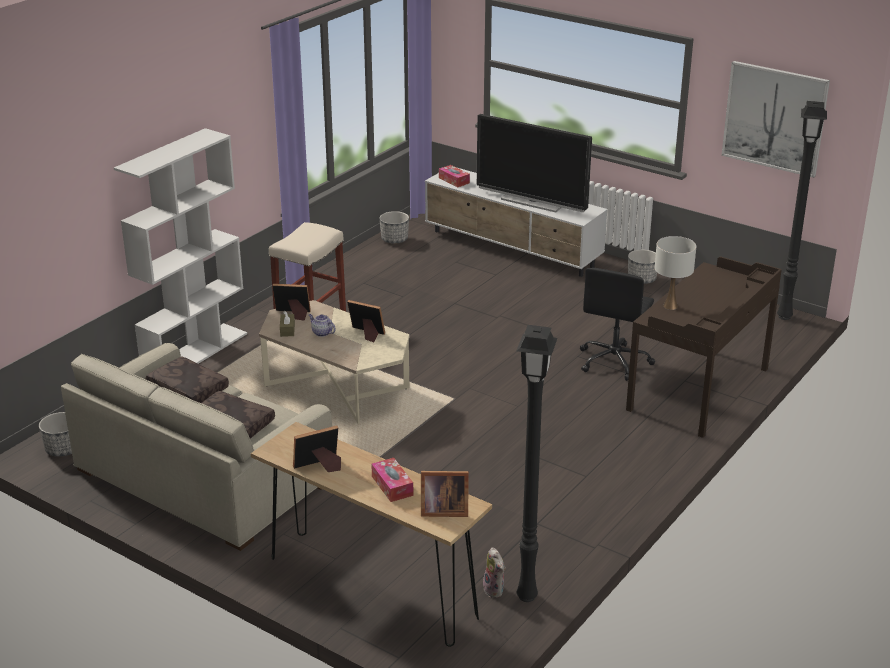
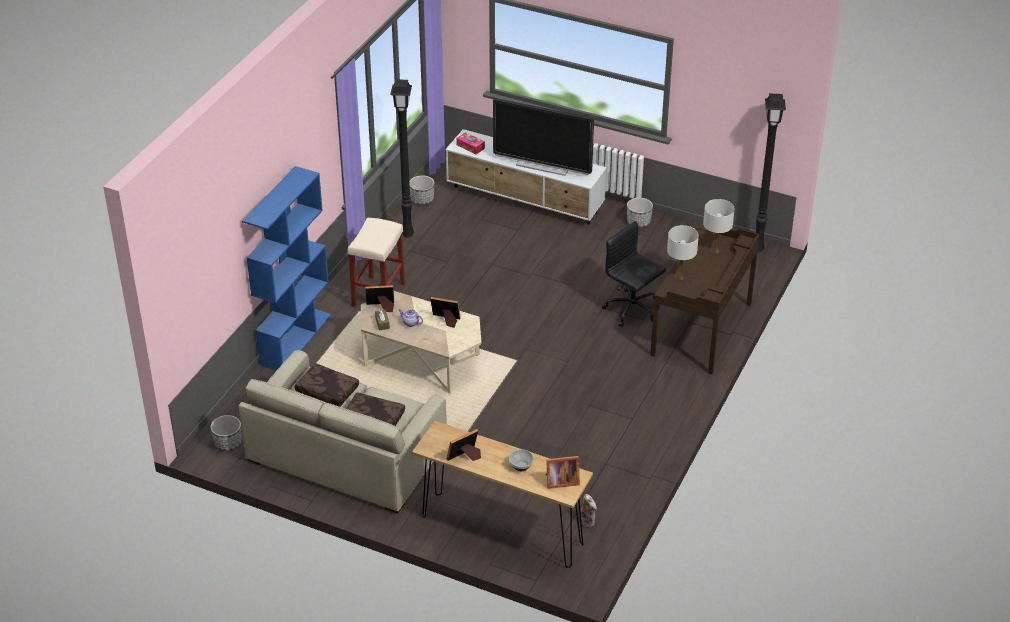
camera: 10 degrees left, 10 degrees up
(195, 352) = (295, 339): white bookcase -> blue bookcase
(392, 486) = (520, 466): tissue box -> bowl
(525, 597) = (610, 524): black floor lamp -> black floor lamp (407, 235)
(614, 361) = (633, 309): black office chair -> black office chair turned 120 degrees clockwise
(722, 284) = (715, 249): none -> white table lamp
(774, 118) = (743, 101): picture -> none

